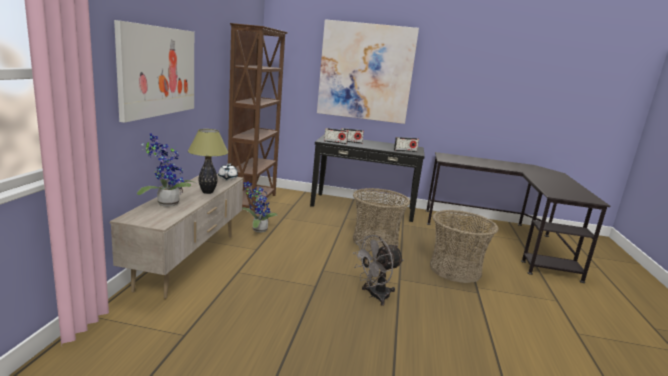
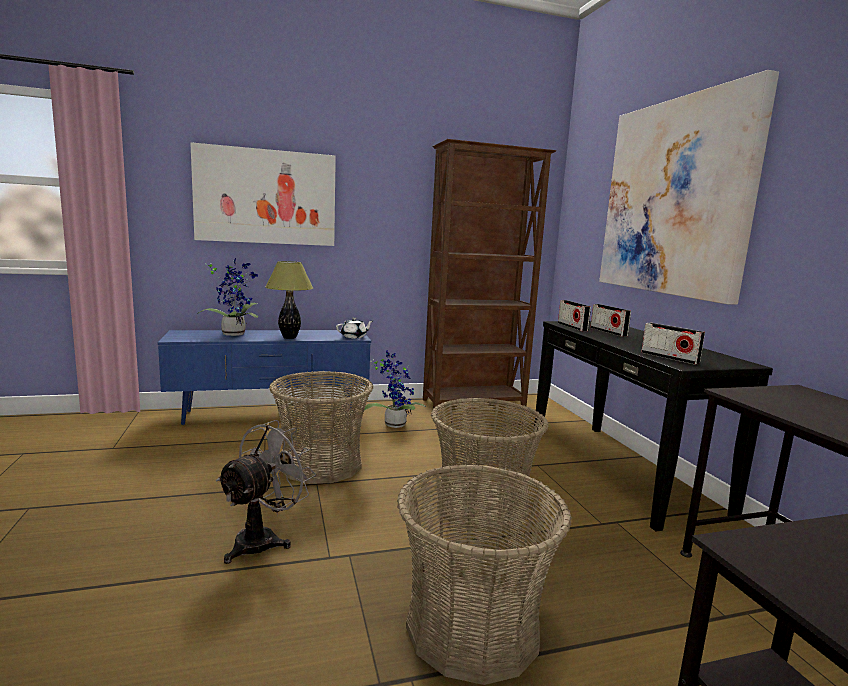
camera: 65 degrees right, 5 degrees down
(189, 261) = (271, 414): beige tv stand -> blue tv stand
(298, 264) = (321, 464): none -> basket
(374, 296) = (264, 539): grey fan -> grey fan turned 90 degrees clockwise

